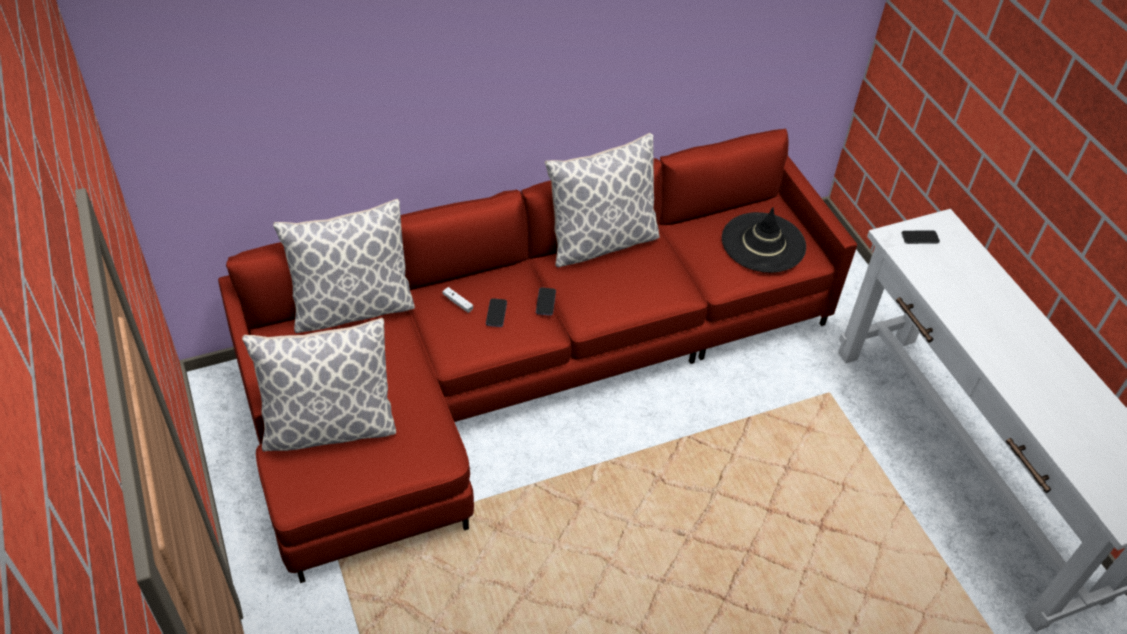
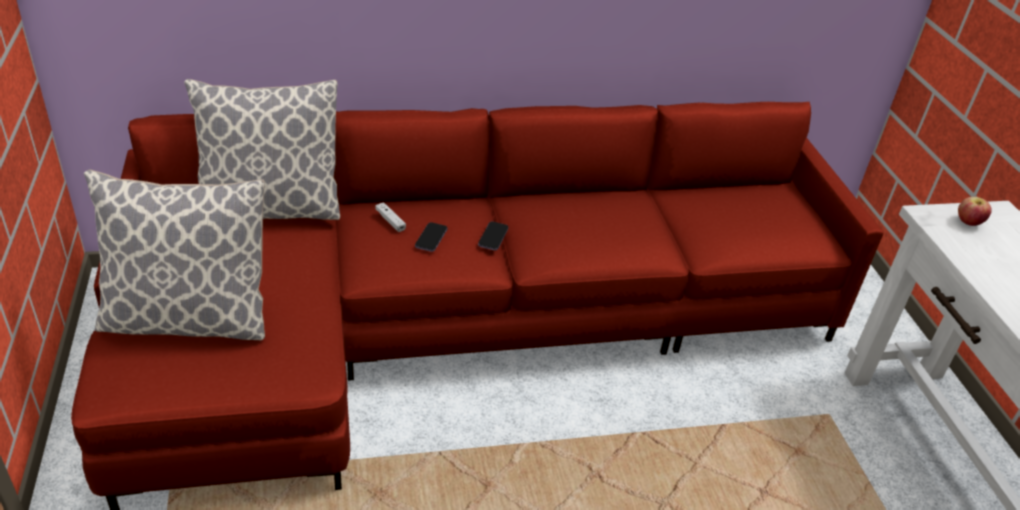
camera: 10 degrees right, 10 degrees down
(601, 241) = (575, 190): pillow -> none
(763, 243) = (767, 220): black hat -> none
(920, 238) = (968, 222): phone -> apple

